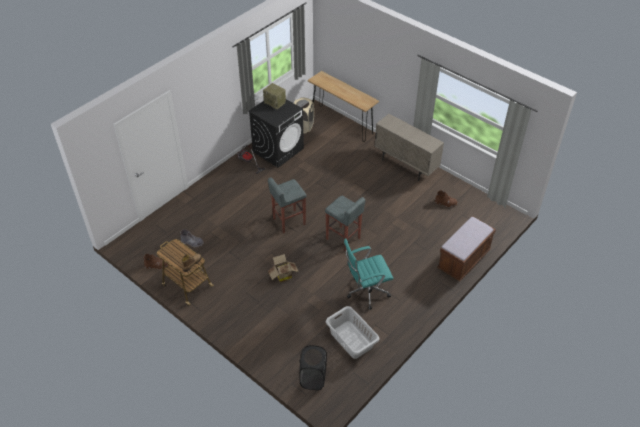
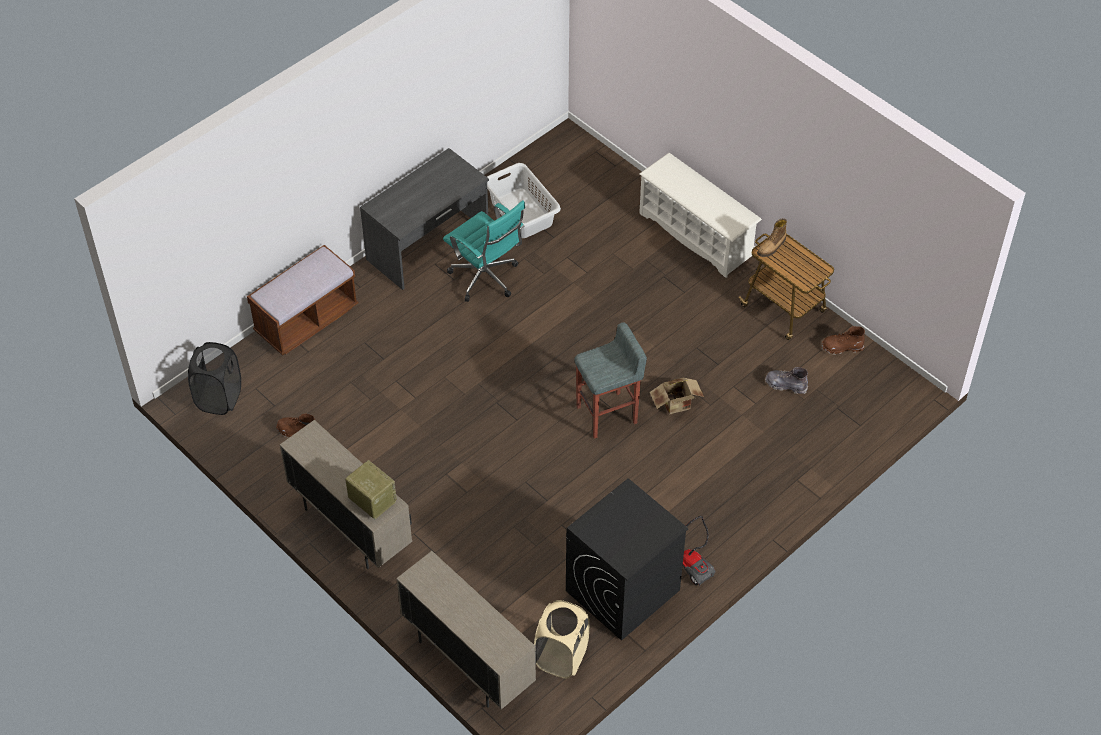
camera: 175 degrees left, 5 degrees up
(237, 332) = (696, 235): none -> white shoe rack
(275, 103) = (627, 547): radio -> radio (371, 500)
(282, 275) = (623, 315): cardboard box -> cardboard box (677, 405)
(313, 378) = (584, 169): black laundry basket -> black laundry basket (219, 398)
(341, 123) = (468, 661): brown console table -> beige cabinet
(343, 239) = (509, 373): grey stool -> none
(366, 292) = (486, 279): turquoise office chair -> turquoise office chair turned 60 degrees clockwise
(406, 312) = (428, 245): none -> grey desk

